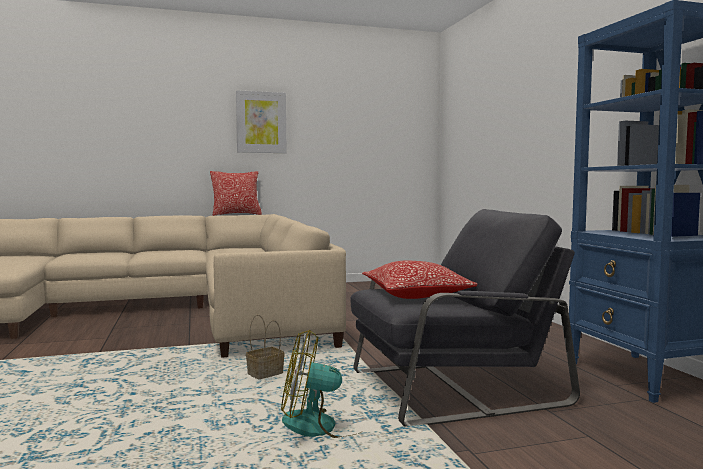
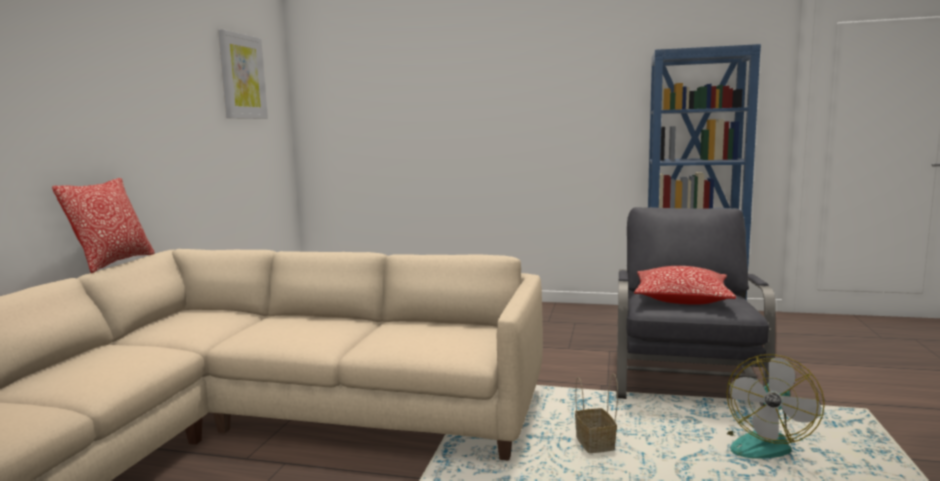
camera: 60 degrees left, 5 degrees up
(261, 122) = (108, 87): picture -> picture (242, 76)

